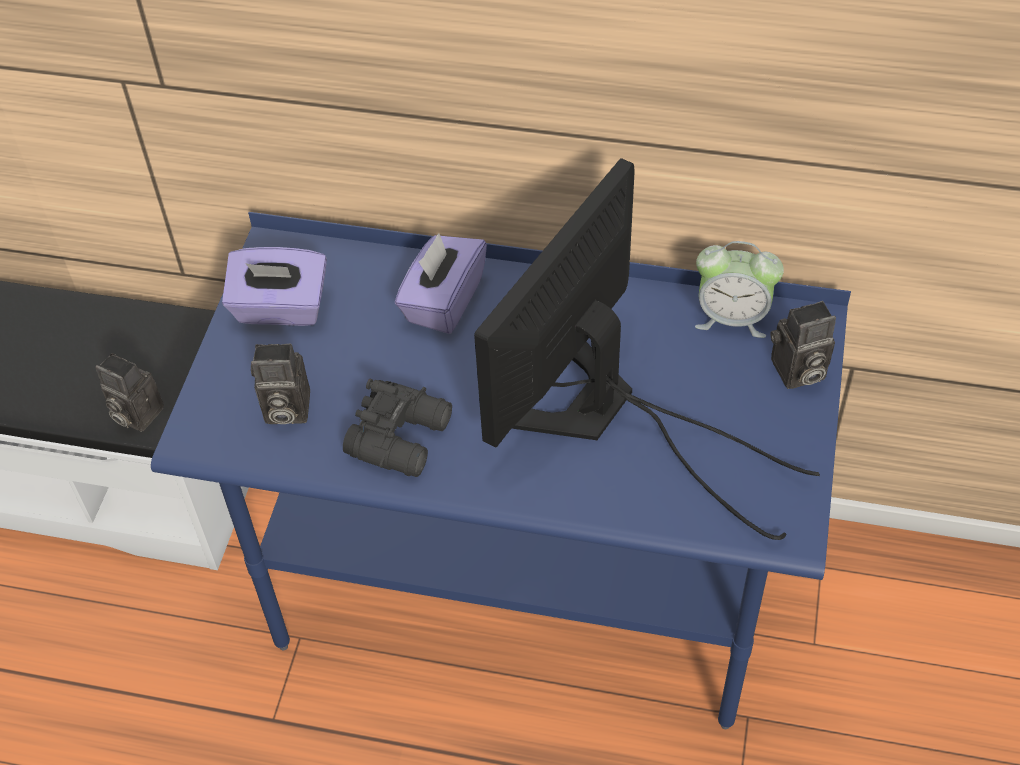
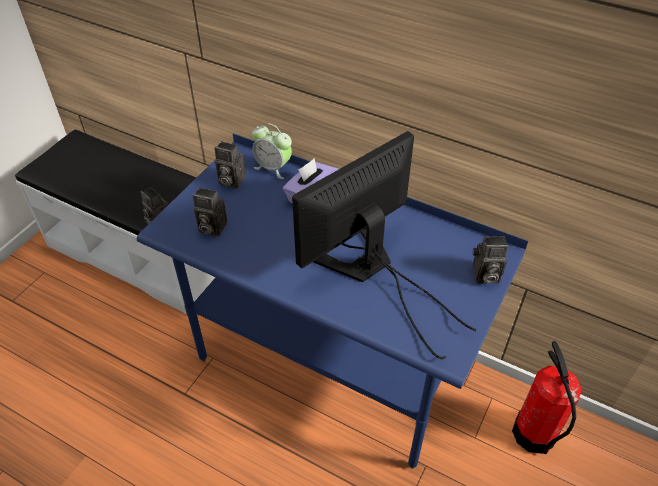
camera: 15 degrees right, 5 degrees down
(280, 308) = (230, 181): purple tissue box -> camera
(402, 436) = (263, 255): black binoculars -> none
(732, 317) = (459, 240): alarm clock -> alarm clock (273, 168)
(908, 608) = (533, 434): none -> fire extinguisher

